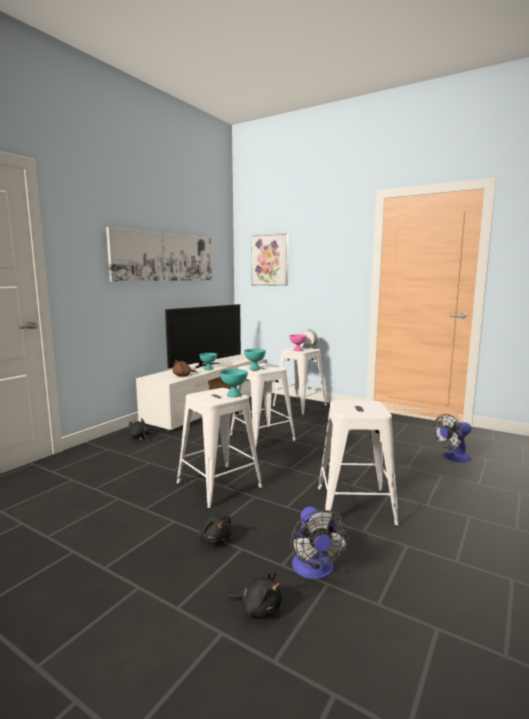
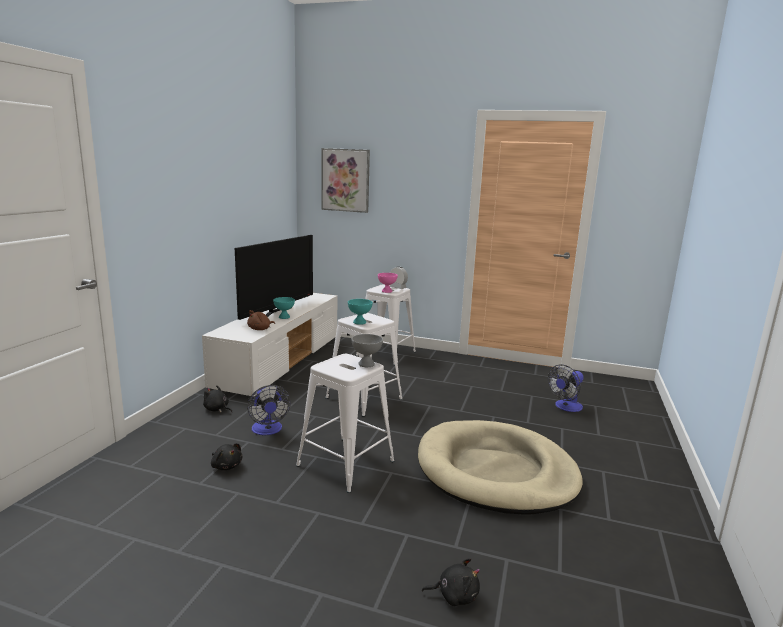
camera: 15 degrees left, 5 degrees up
(165, 257) = (228, 180): picture -> none
(215, 539) = (374, 527): black plush toy -> black plush toy (226, 466)
(233, 395) = (365, 364): turquoise bowl -> grey bowl
(314, 570) = (489, 547): fan -> fan (268, 430)
(354, 505) = (496, 471): white stool -> beige dog bed

